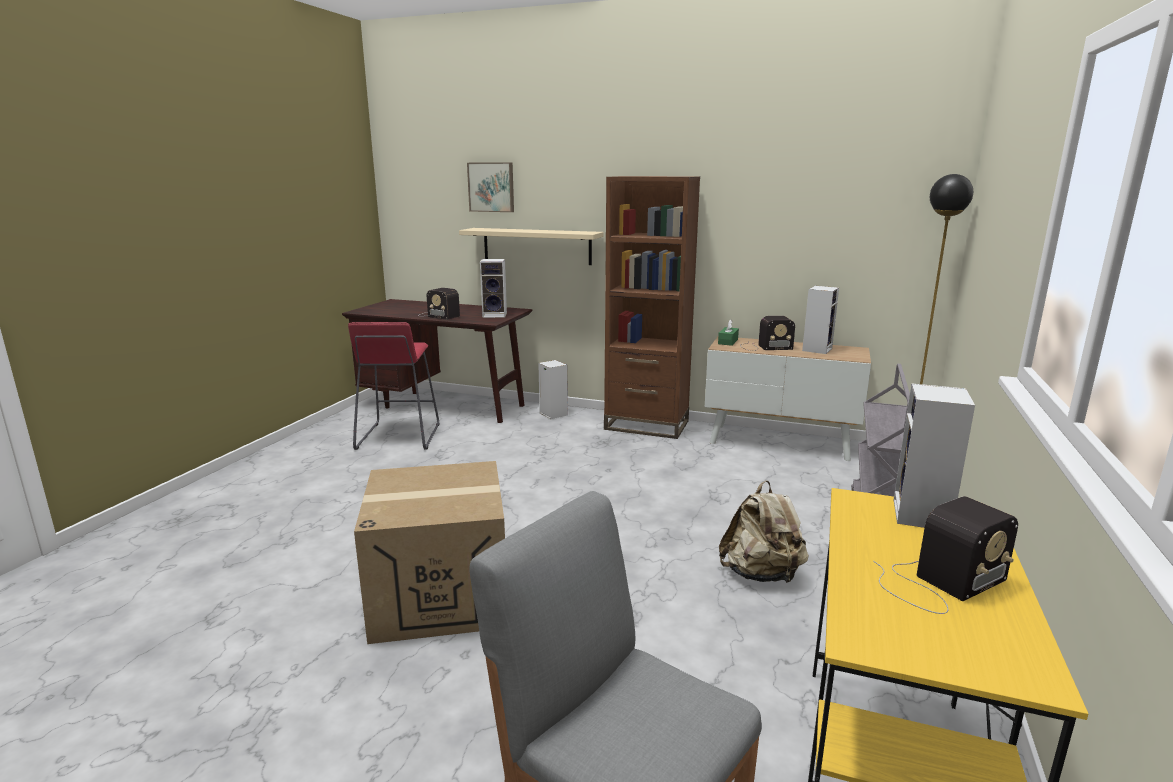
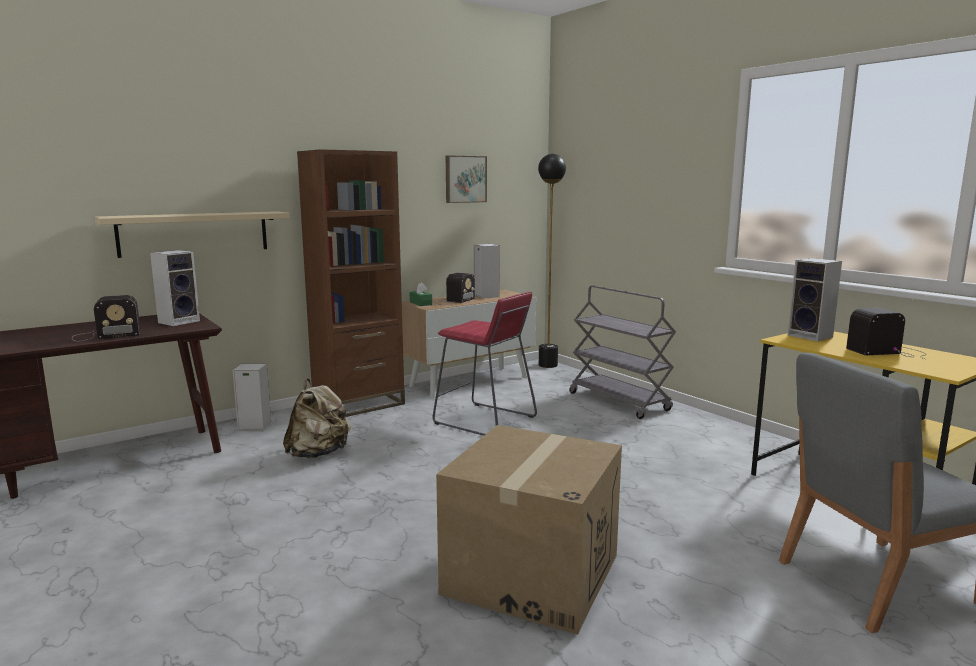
camera: 55 degrees left, 5 degrees down
(399, 437) = (127, 511): red stool -> red stool (485, 421)
(491, 187) = (121, 162): picture -> picture (465, 179)
(761, 574) = (636, 449): beige backpack -> beige backpack (318, 454)
(938, 583) = (888, 351): radio -> radio turned 105 degrees counterclockwise

